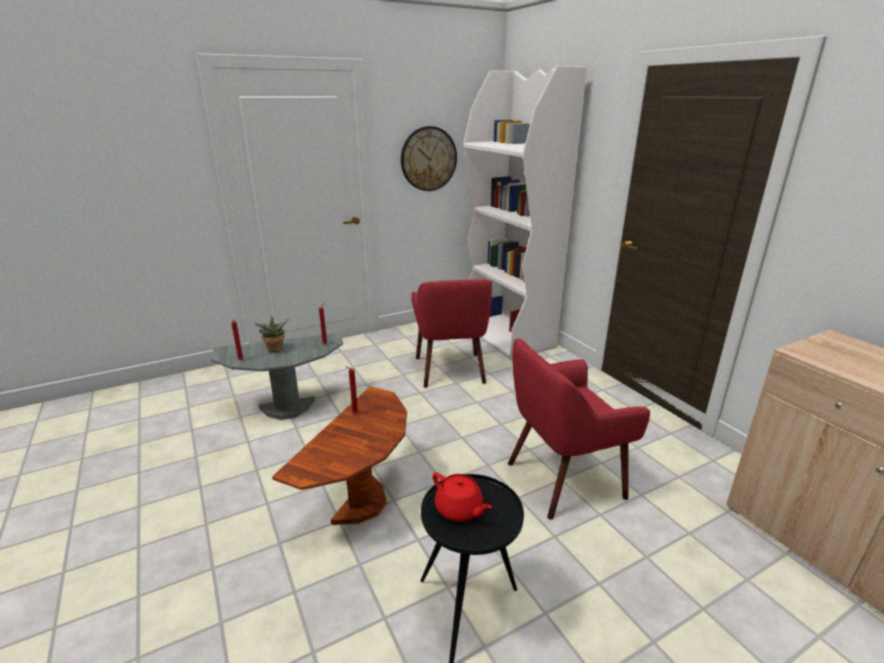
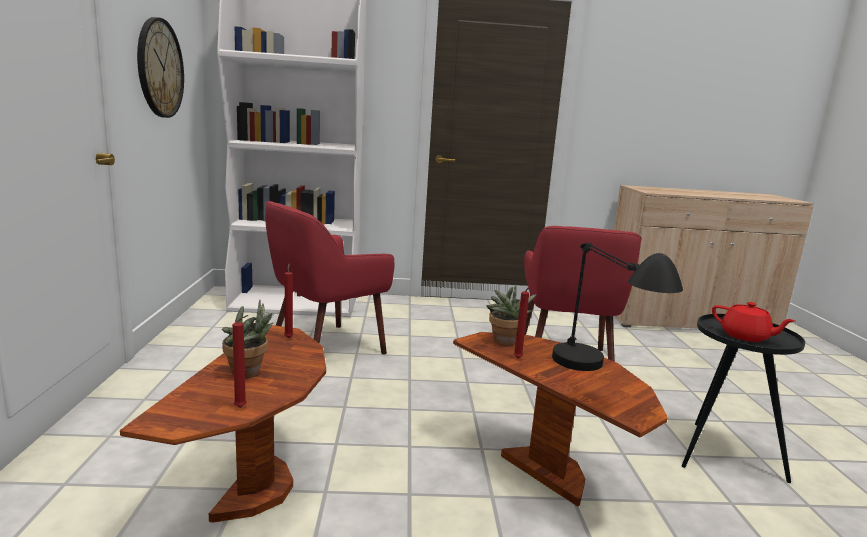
camera: 65 degrees left, 10 degrees down
(287, 409) = (255, 489): grey side table -> brown side table
(341, 450) = (597, 380): none -> black table lamp
(379, 404) = (504, 342): none -> potted plant
(450, 370) = (325, 347): red armchair -> red armchair turned 120 degrees clockwise
(459, 509) = (745, 337): red teapot -> red teapot turned 60 degrees clockwise

